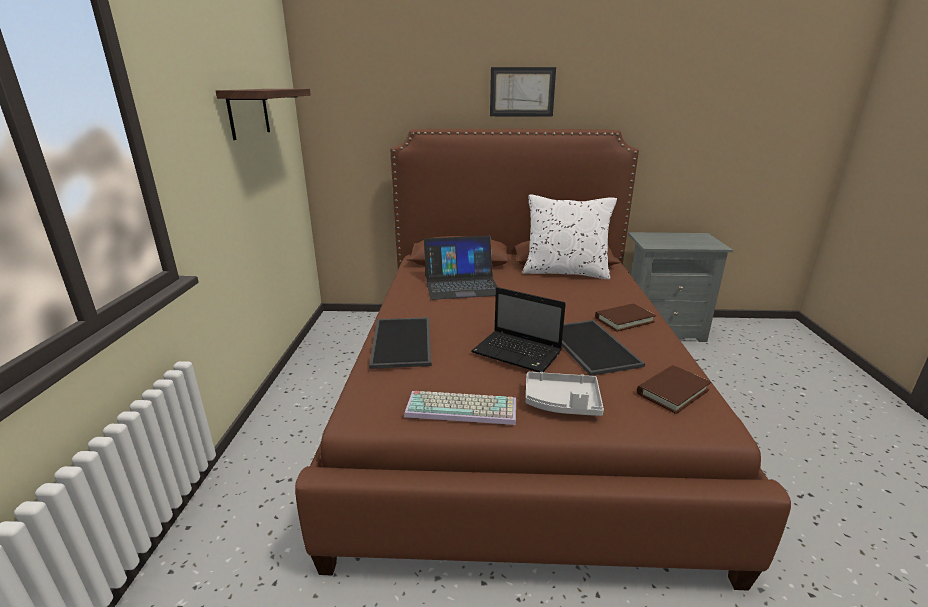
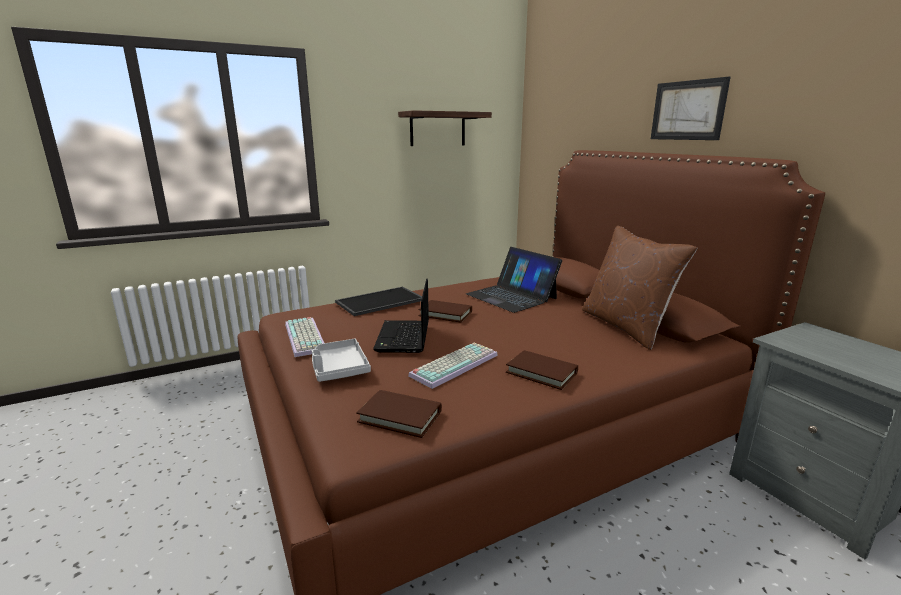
camera: 60 degrees right, 5 degrees down
(475, 320) = (445, 314): none -> brown book
(565, 272) = (626, 326): white pillow -> brown pillow
(589, 346) = (454, 364): tray -> keyboard

